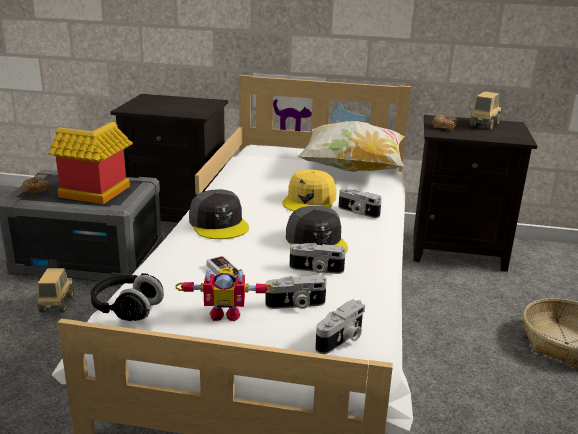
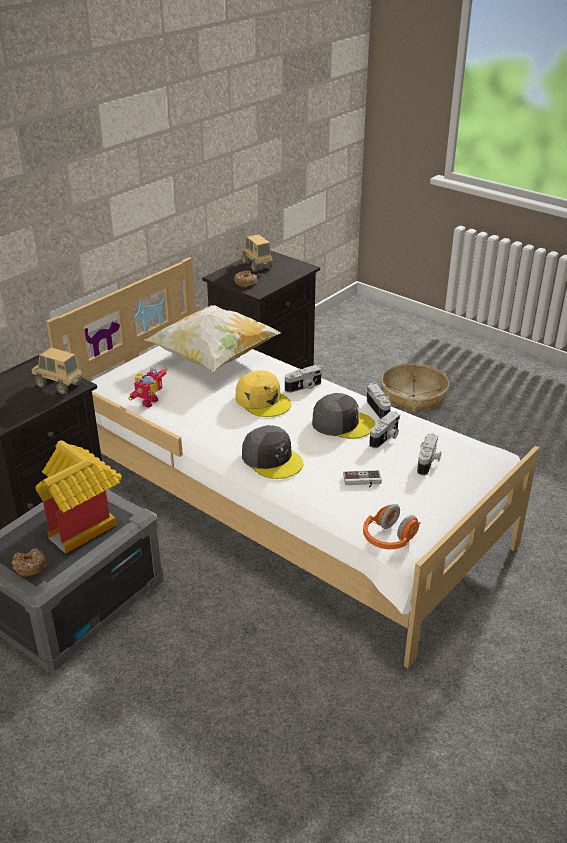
camera: 60 degrees left, 10 degrees up
(57, 304) = (154, 643): toy truck -> toy truck (59, 385)
(127, 309) = (389, 539): black headphones -> orange headphones
(219, 224) = (272, 459): grey cap -> grey cap turned 45 degrees clockwise
(225, 313) = (422, 495): toy robot -> toy robot (147, 401)
(341, 340) = (479, 459): camera -> camera (380, 409)

